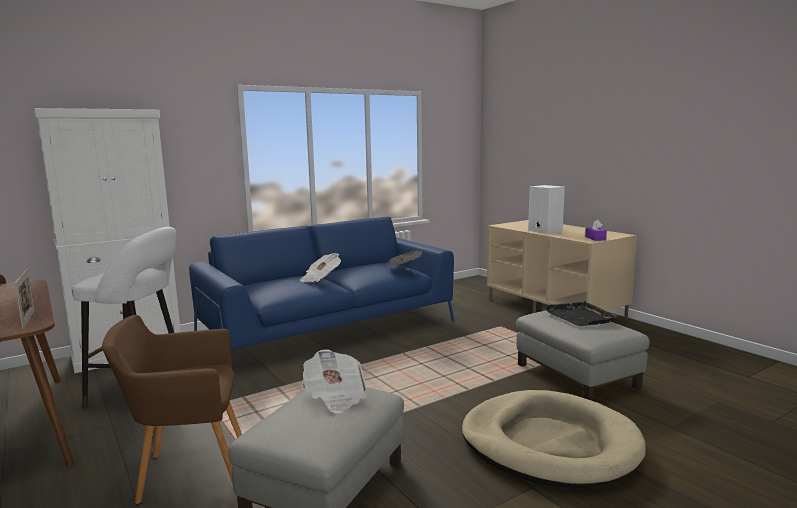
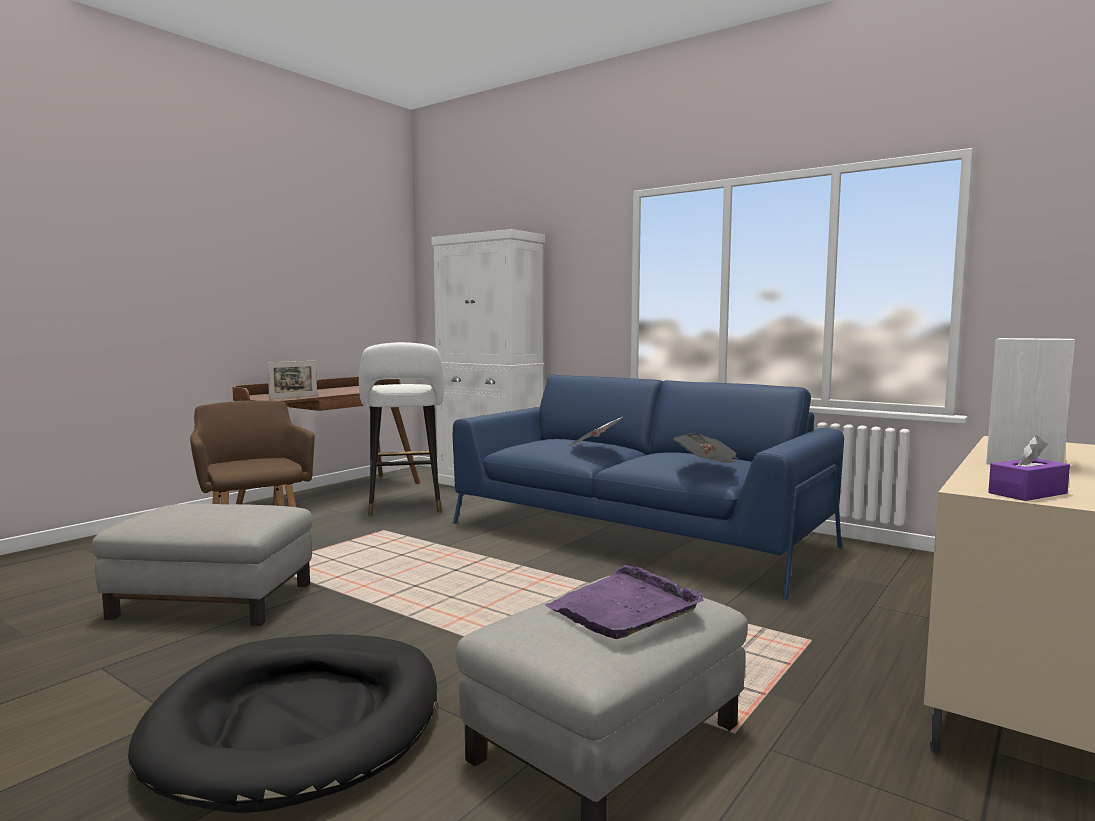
camera: 70 degrees right, 5 degrees down
(335, 397) = (234, 511): newspaper -> none
(549, 444) = (299, 723): beige dog bed -> black dog bed
(579, 316) = (624, 607): black tray -> purple tray

